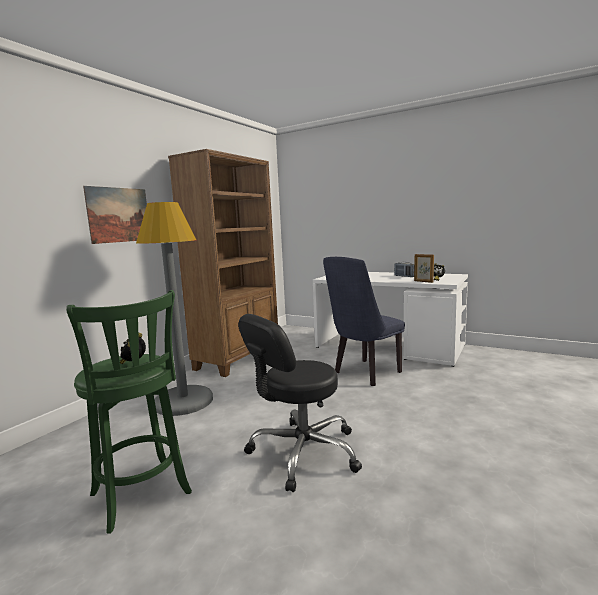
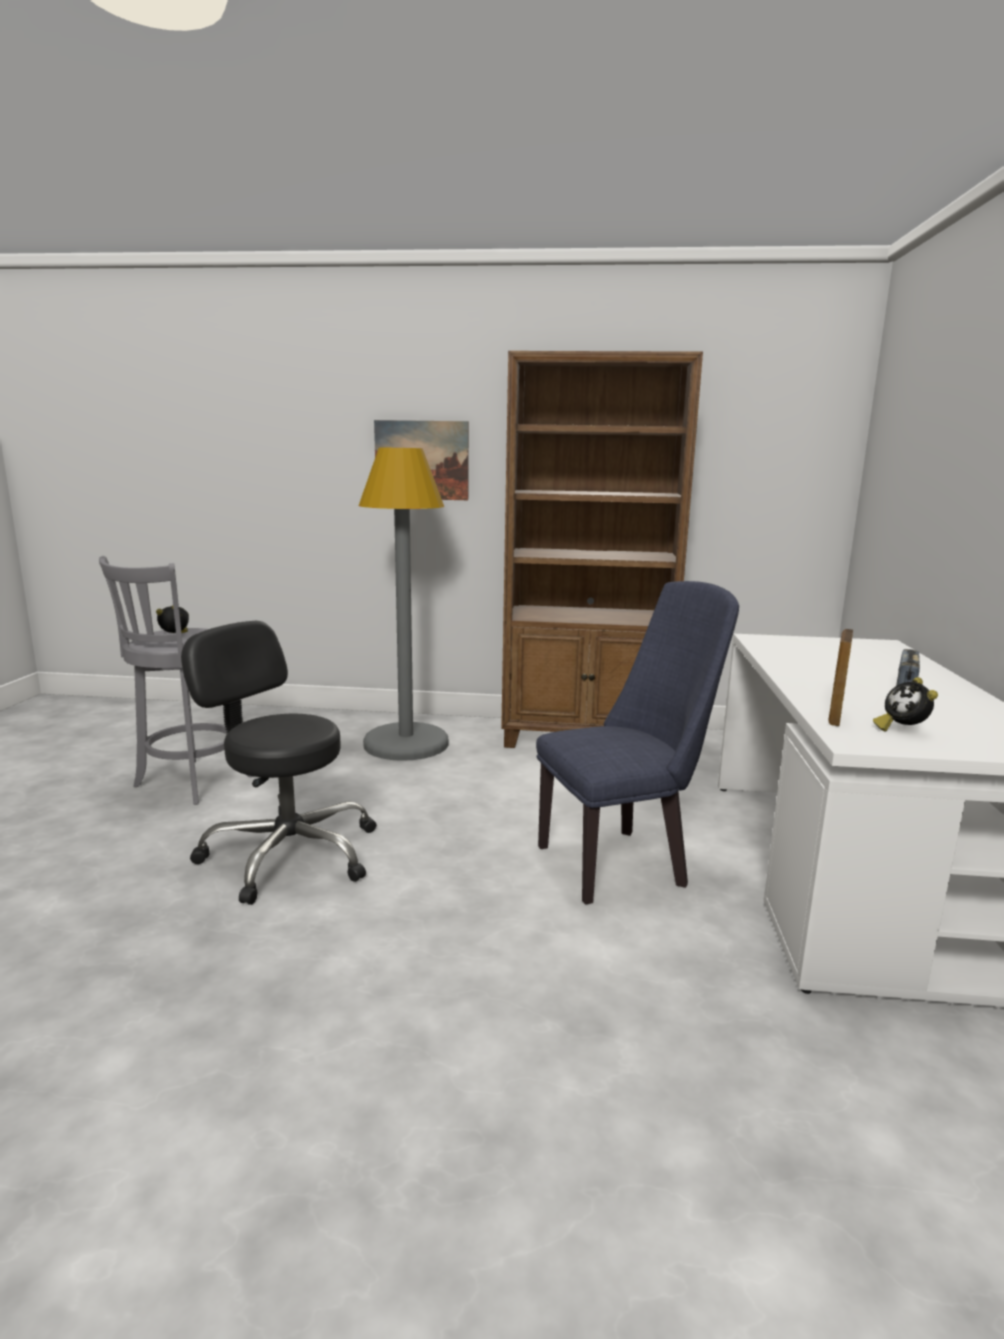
camera: 65 degrees right, 5 degrees up
(142, 496) = (189, 783): green stool -> grey stool
(364, 374) = (621, 862): blue chair -> blue chair turned 135 degrees clockwise

